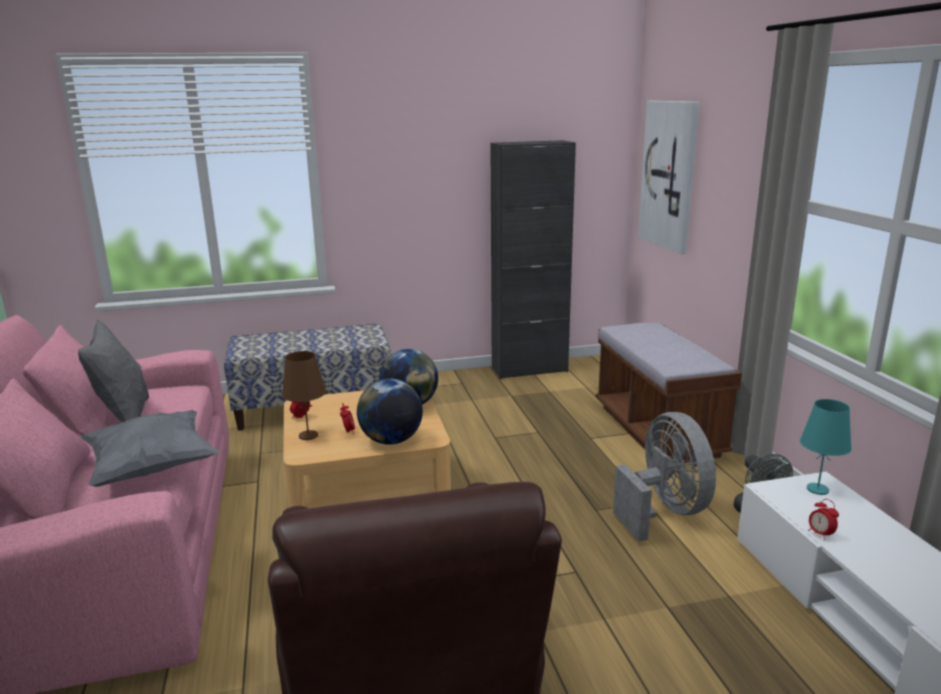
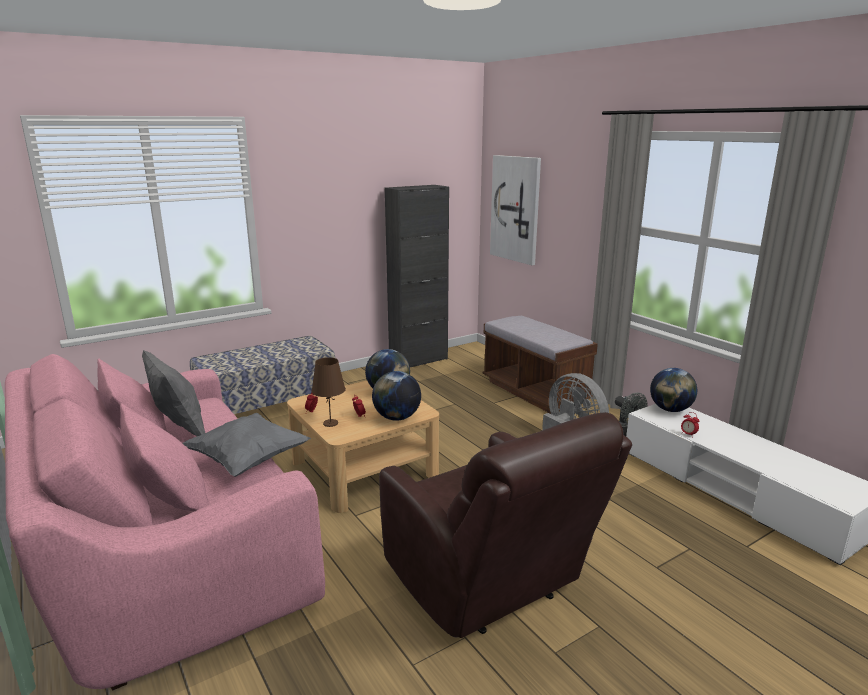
camera: 20 degrees left, 0 degrees up
(817, 489) = (670, 410): turquoise table lamp -> globe

